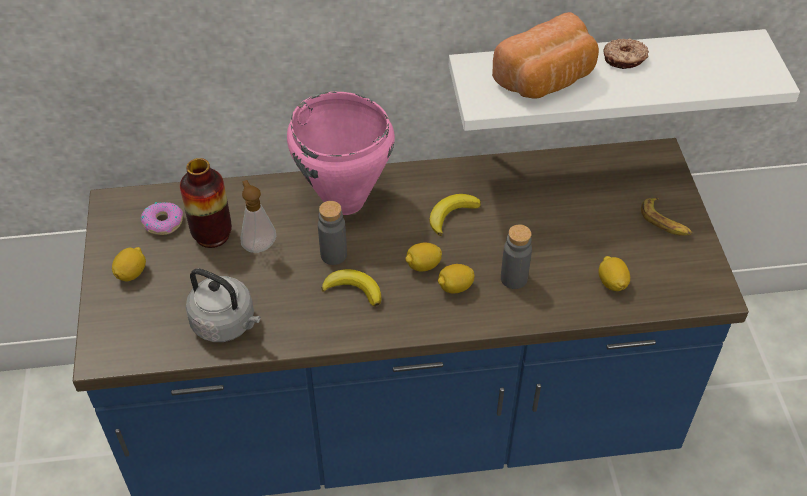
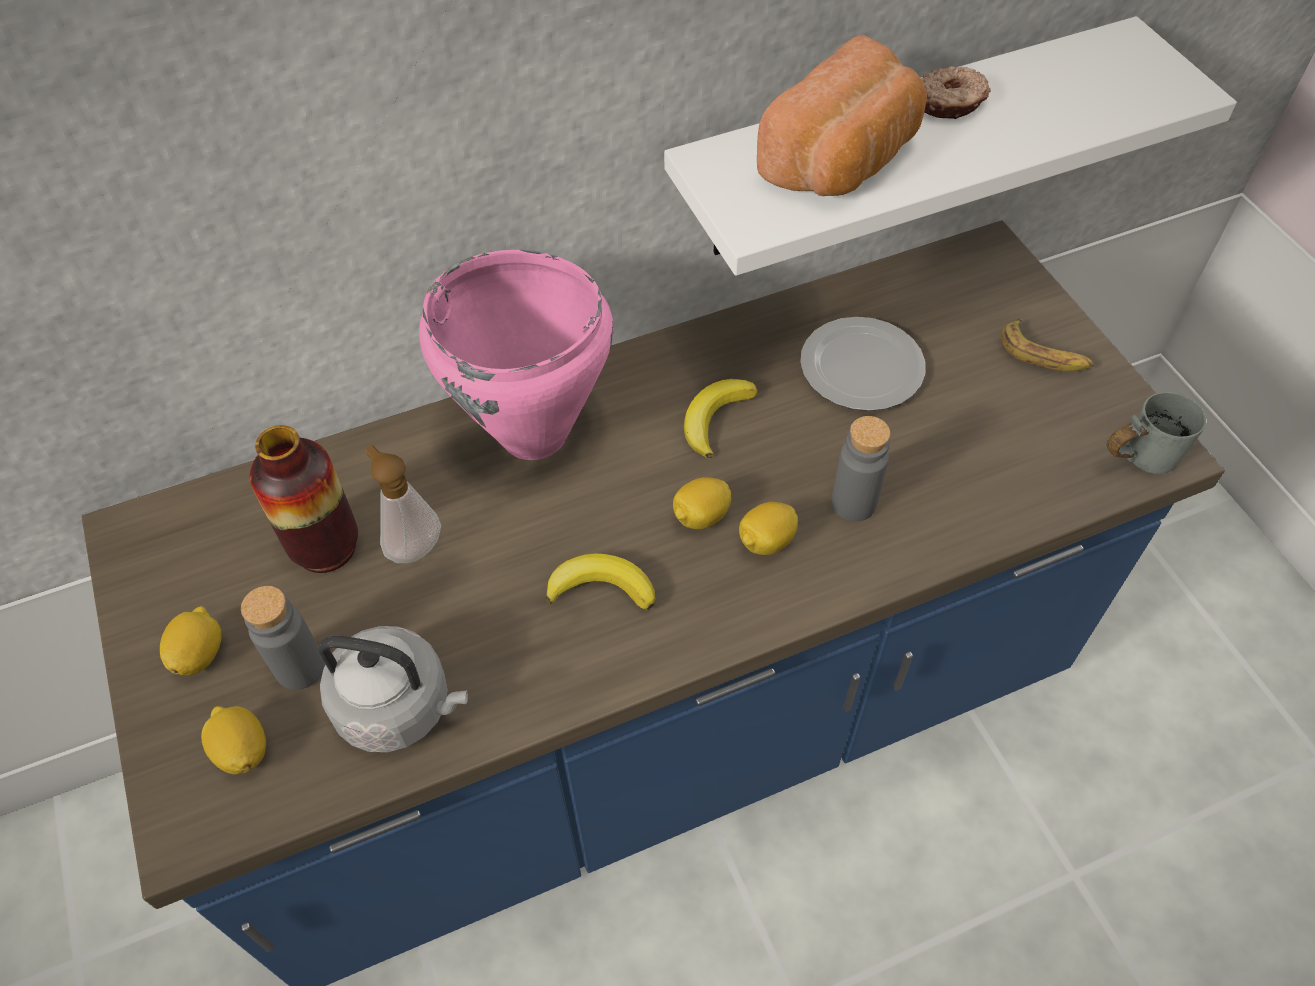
camera: 15 degrees left, 5 degrees up
(163, 222) = (231, 545): donut -> none
(333, 255) = (546, 533): grey bottle -> grey bottle (300, 667)
(550, 204) = (862, 366): none -> plate
(612, 283) = (1006, 473): lemon -> lemon (242, 750)
(696, 290) = (1135, 455): none -> grey mug

